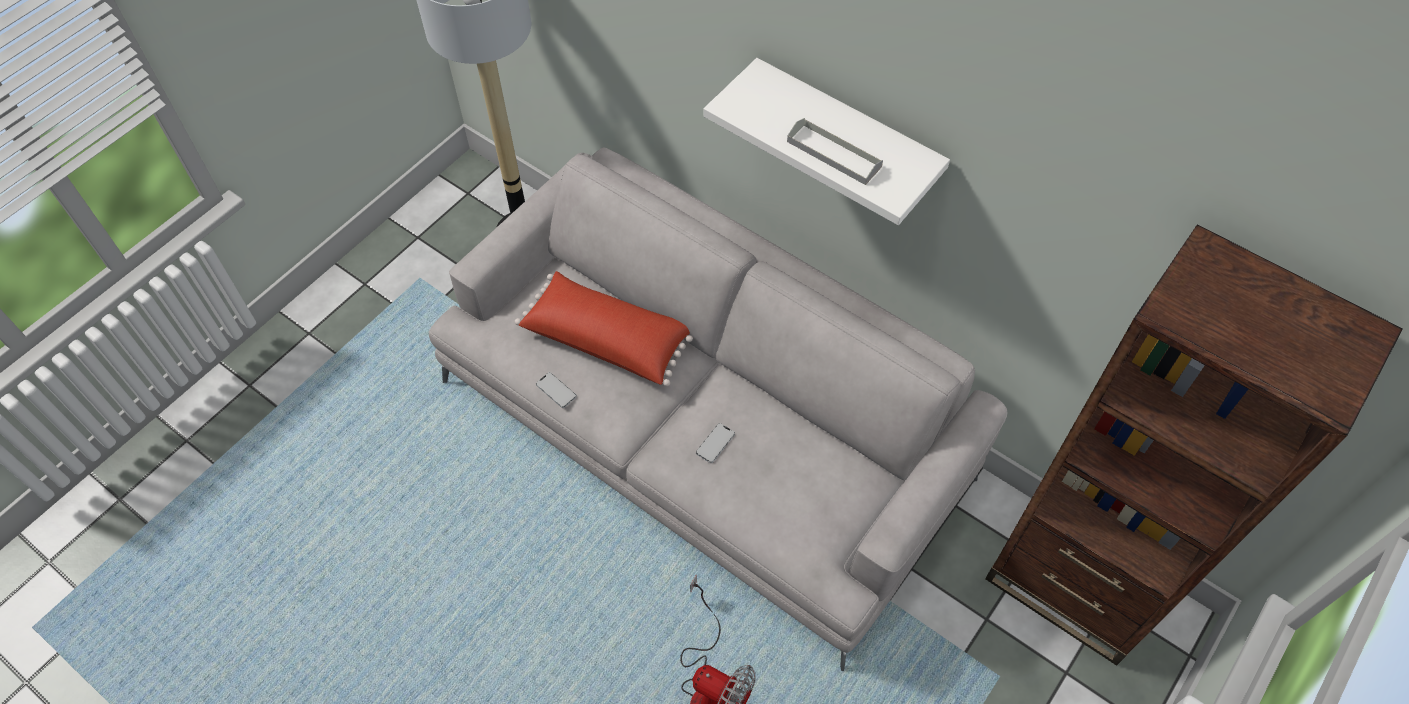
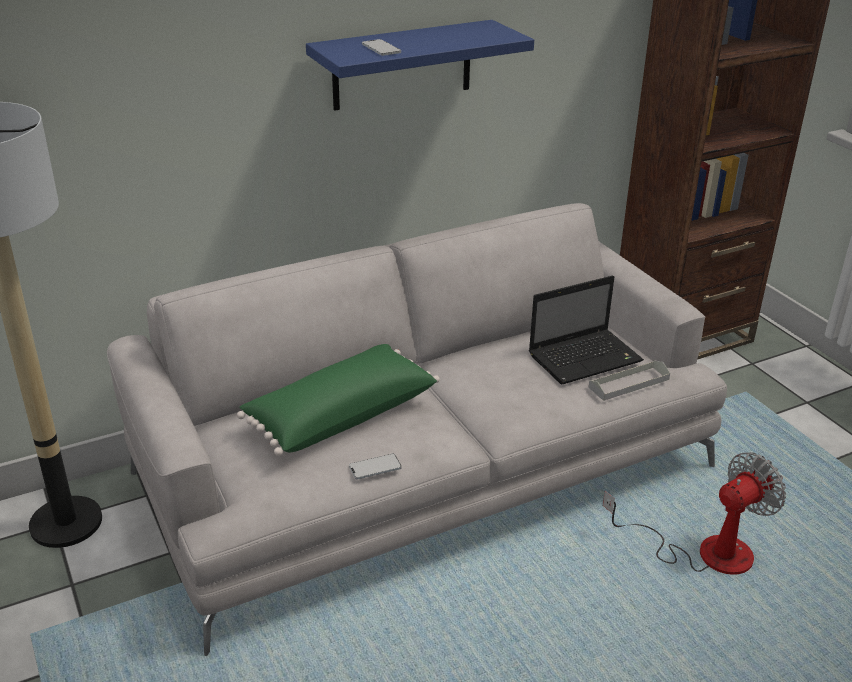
camera: 65 degrees left, 25 degrees down
(609, 338) = (340, 414): red pillow -> green pillow
(715, 443) = (510, 387): phone -> phone (381, 49)
(800, 489) = (586, 357): none -> laptop
(834, 154) = (447, 42): grey tray -> grey tray (629, 383)
(846, 133) = (402, 65): white shelf -> blue shelf

